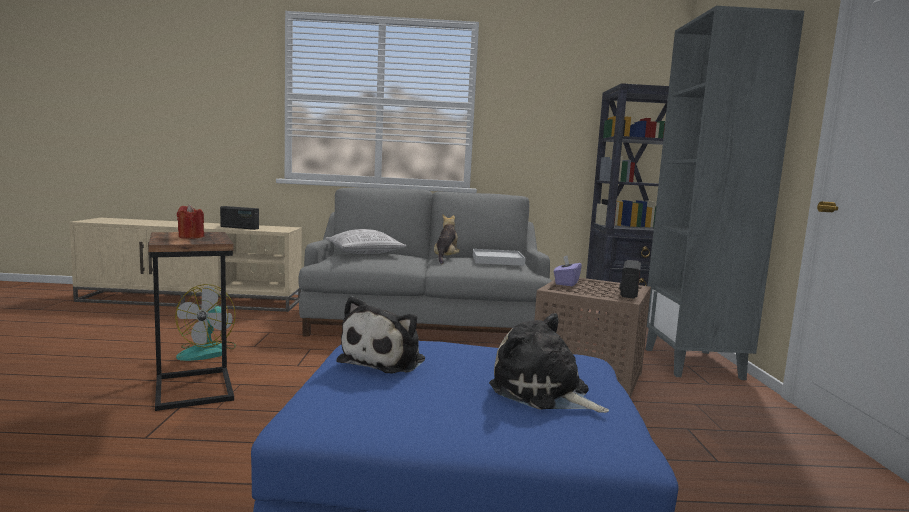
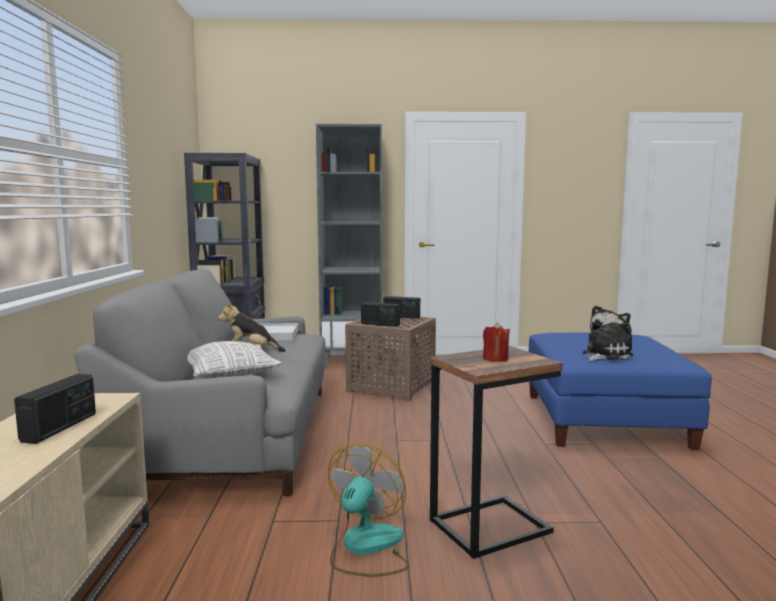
camera: 90 degrees left, 0 degrees up
(208, 351) = (366, 548): fan -> fan turned 75 degrees counterclockwise
(386, 360) = (604, 355): plush toy -> plush toy turned 60 degrees counterclockwise
(566, 283) = (380, 324): purple tissue box -> radio

